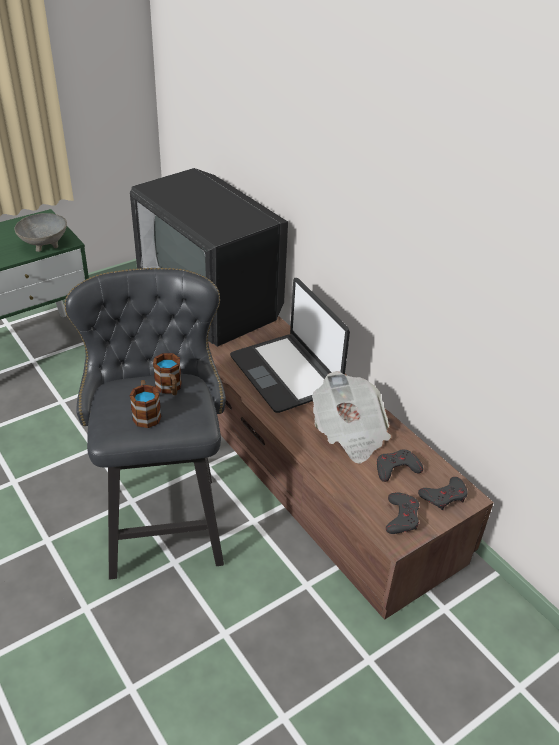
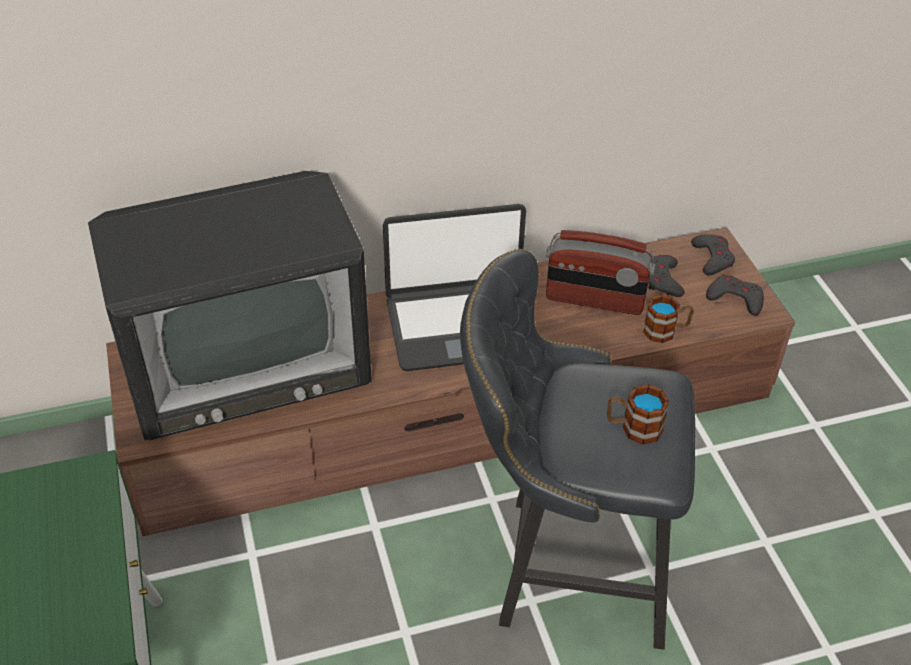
camera: 70 degrees left, 5 degrees up
(44, 244) = (79, 507): grey bowl -> none
(170, 388) = (586, 395): mug -> mug (666, 331)
(349, 433) = (594, 300): newspaper -> radio

